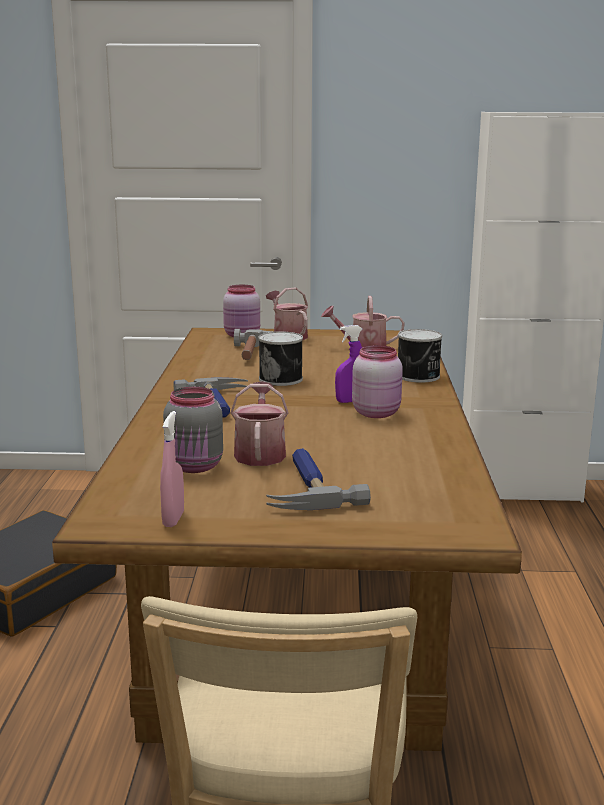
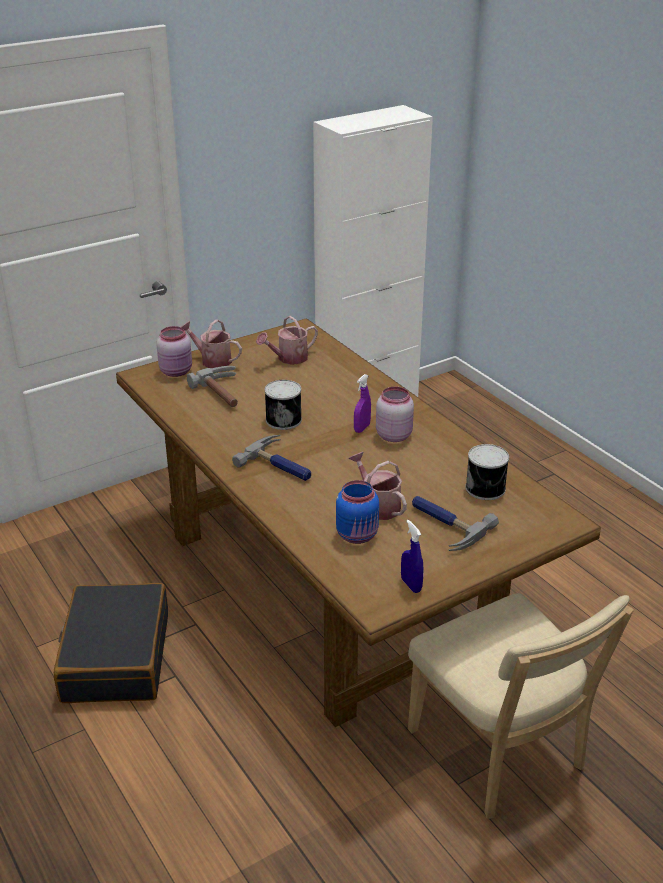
camera: 35 degrees left, 15 degrees up
(173, 519) = (411, 585): pink spray bottle -> blue spray bottle
(195, 467) = (358, 535): grey jar -> blue jar
(419, 376) = (370, 382): can -> can (486, 488)

